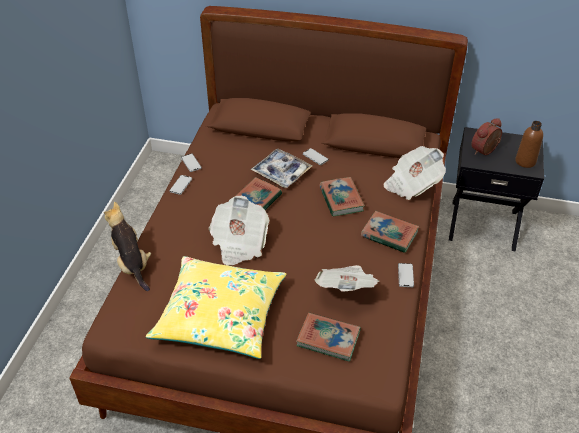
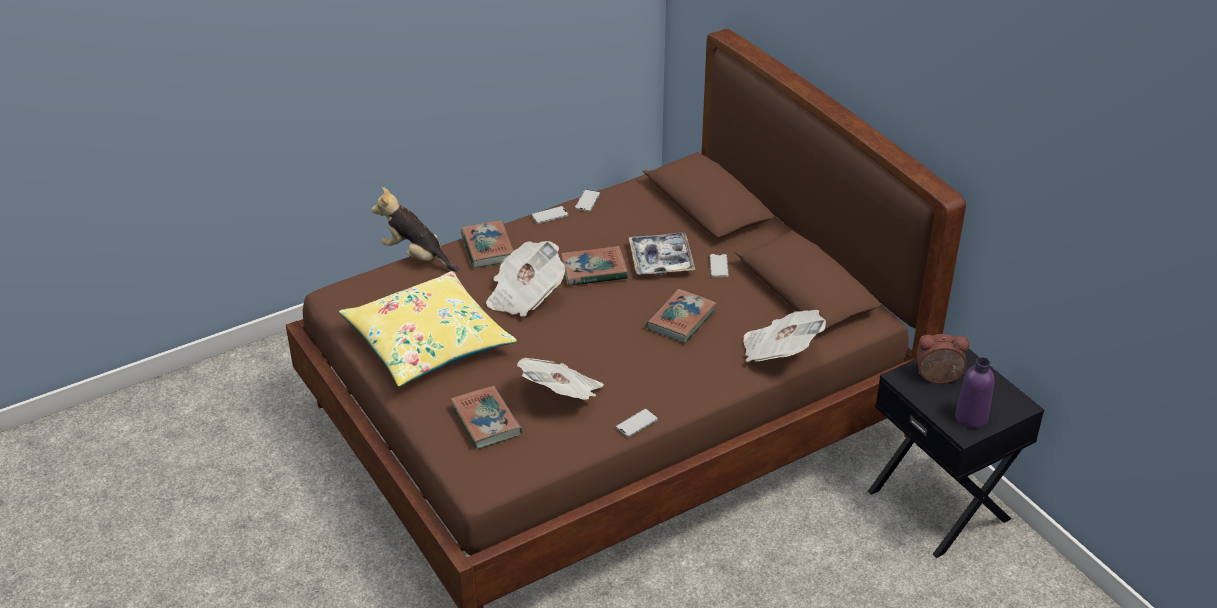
camera: 45 degrees right, 5 degrees down
(132, 264) = (416, 256): plush toy -> plush toy turned 75 degrees counterclockwise
(389, 234) = (678, 380): book -> book (487, 248)
(525, 161) = (971, 418): brown bottle -> purple bottle

